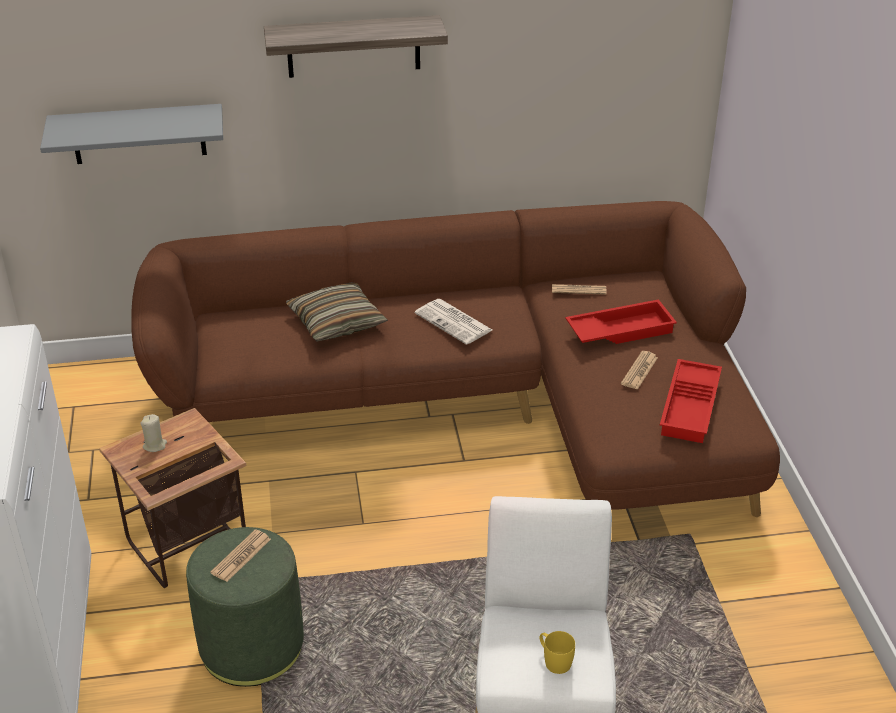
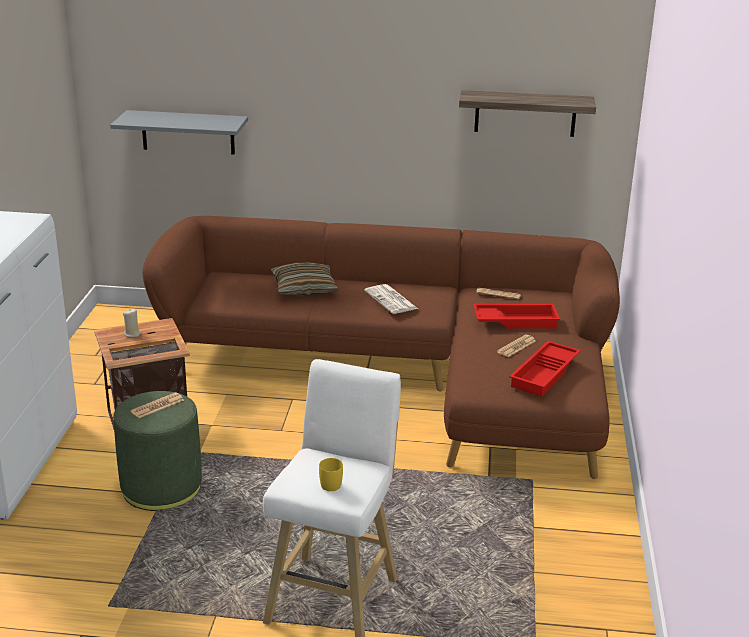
camera: 15 degrees right, 10 degrees down
(353, 46) = (346, 84): shelf -> shelf (525, 113)

